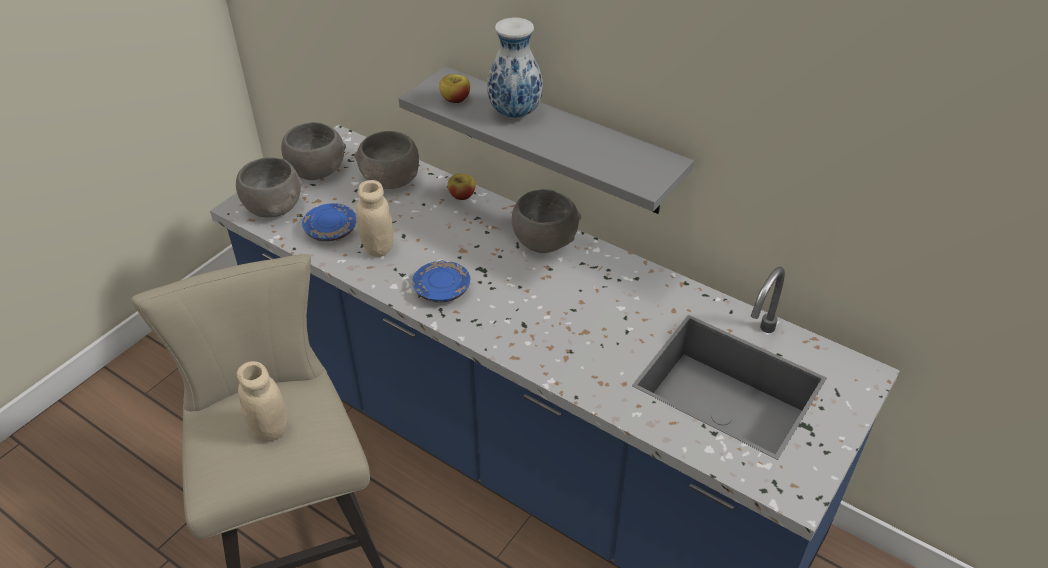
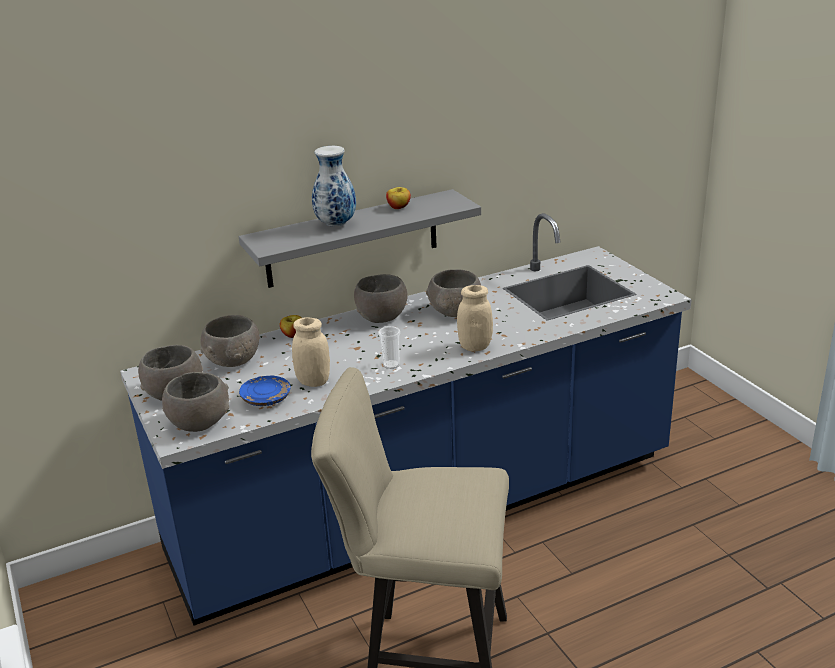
camera: 60 degrees left, 15 degrees down
(269, 428) = (441, 495): beige jar -> beige jar (475, 346)
(441, 289) = (391, 365): blue plate -> cup
(455, 99) = (290, 239): apple -> apple (398, 207)
(595, 295) = (455, 311): none -> grey bowl

